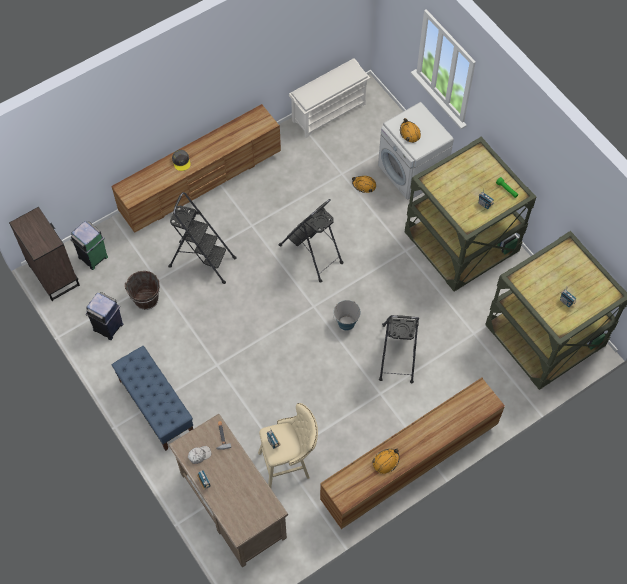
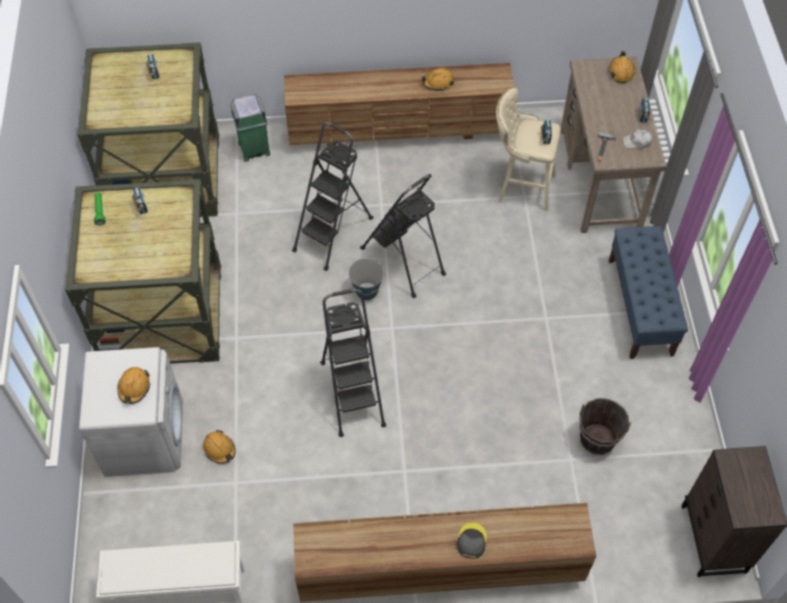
camera: 150 degrees left, 5 degrees down
(93, 257) = (646, 537): green trash can -> green trash can (254, 148)
(108, 327) = (662, 427): blue trash can -> none
(201, 261) = (499, 455): step ladder -> step ladder (403, 261)
(241, 522) = (621, 71): none -> orange hard hat

